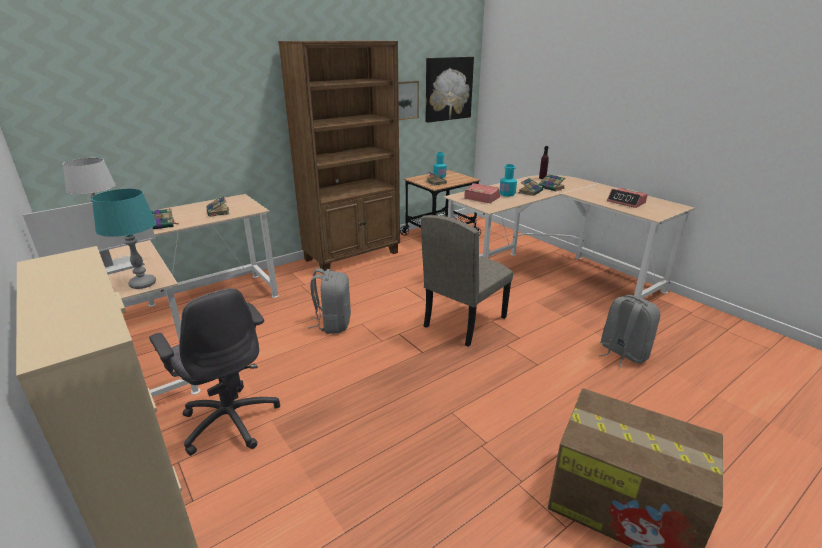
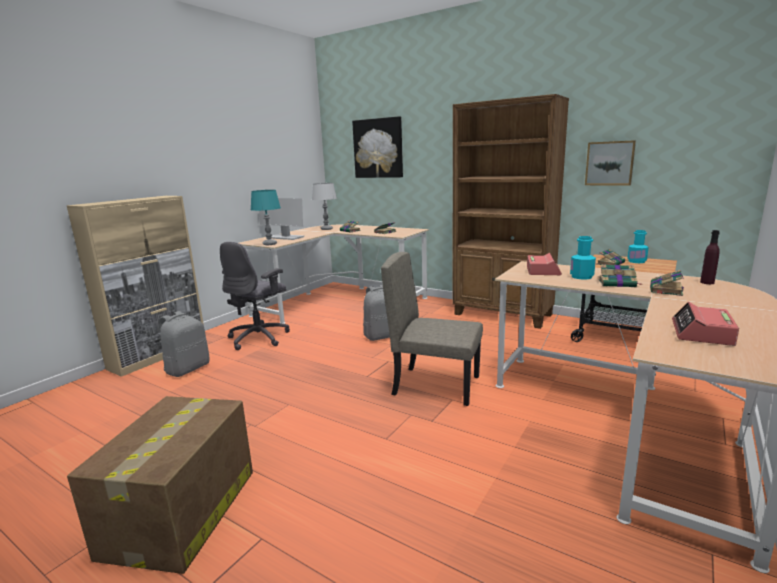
camera: 70 degrees right, 10 degrees down
(448, 89) = (697, 151): picture -> picture (378, 148)
(622, 353) = (460, 506): grey backpack -> grey backpack (187, 369)

